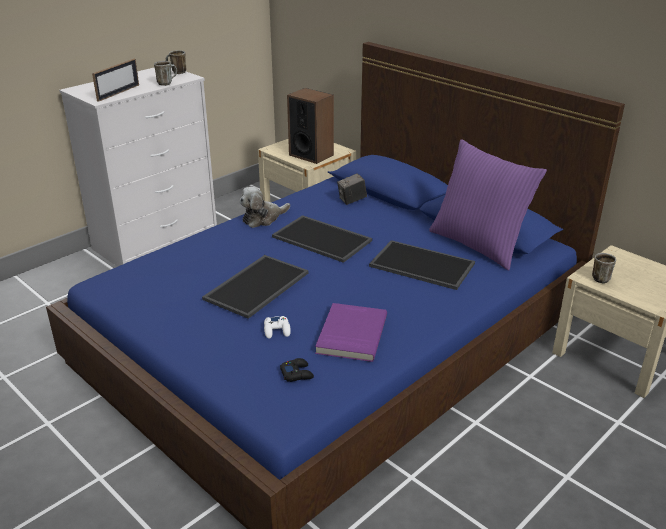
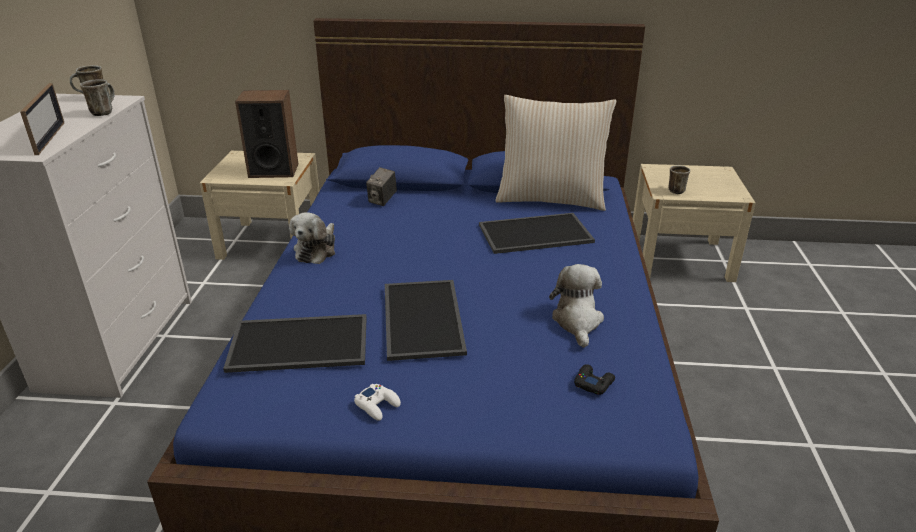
camera: 40 degrees left, 0 degrees up
(277, 330) = (509, 352): white game controller -> white game controller (377, 405)
(323, 238) = (413, 245): tray -> tray (301, 342)
(350, 334) = (577, 321): purple book -> plush toy
(478, 245) = (550, 199): purple pillow -> beige pillow

